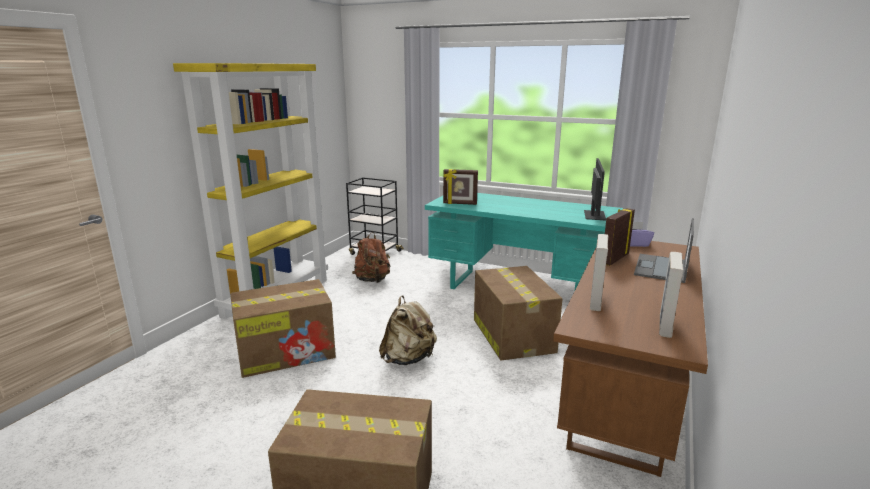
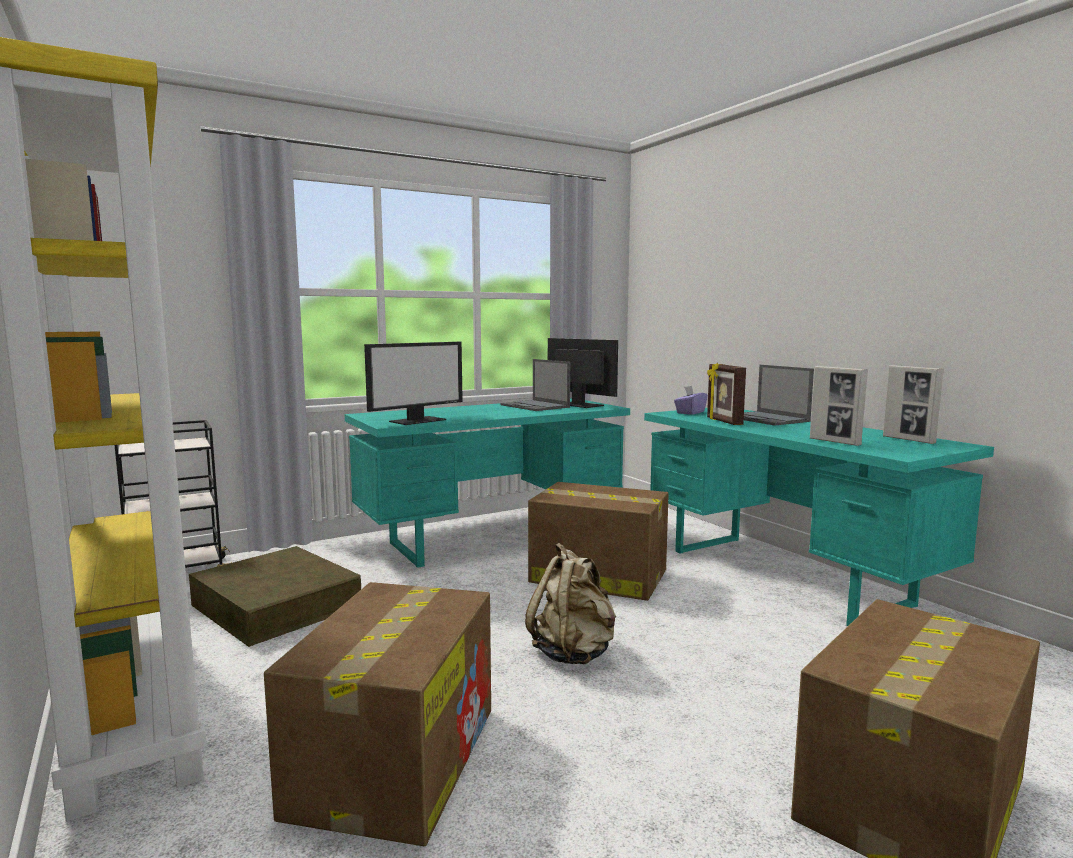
camera: 55 degrees left, 10 degrees down
(372, 280) = (276, 606): brown backpack -> brown storage box
(460, 204) = (417, 420): picture frame -> monitor
(562, 209) = (535, 406): none -> laptop
(624, 401) = (786, 576): brown desk -> turquoise desk

